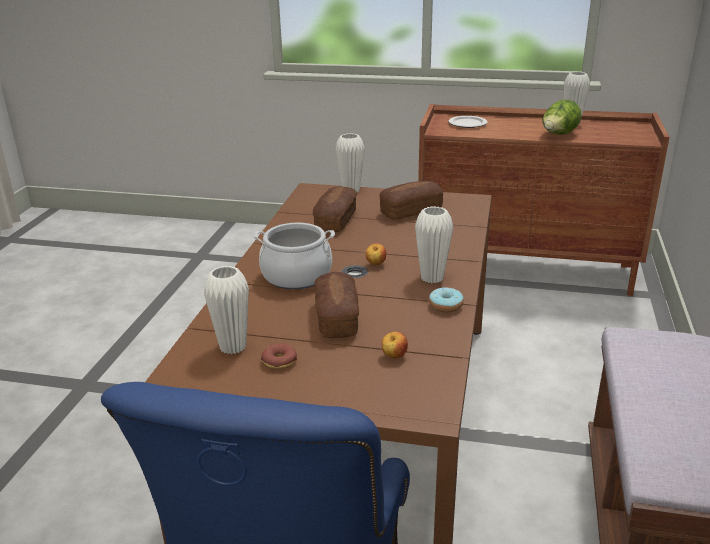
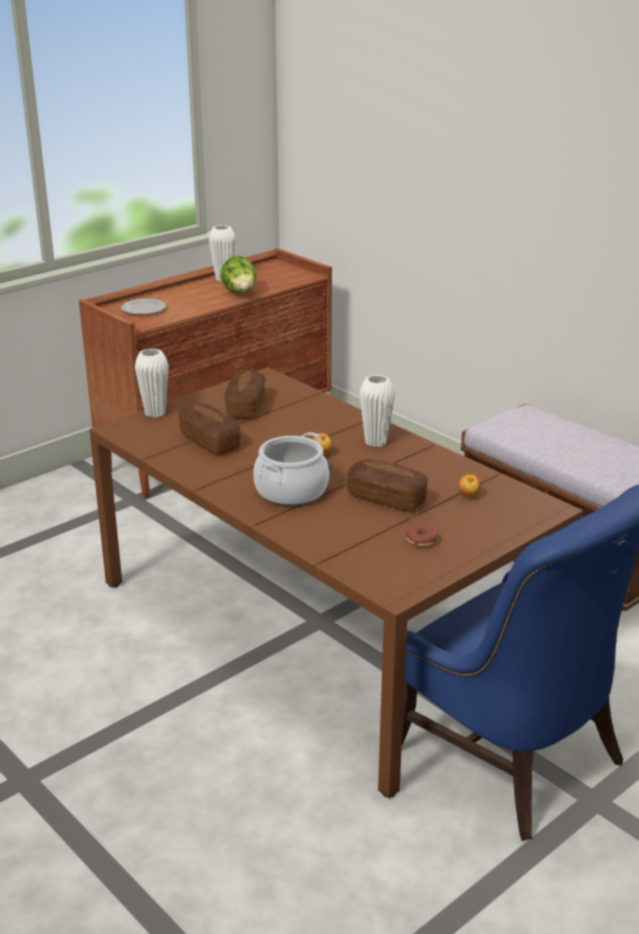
camera: 55 degrees left, 0 degrees up
(233, 347) = (375, 553): white vase -> none
(445, 305) = (424, 453): donut -> none

